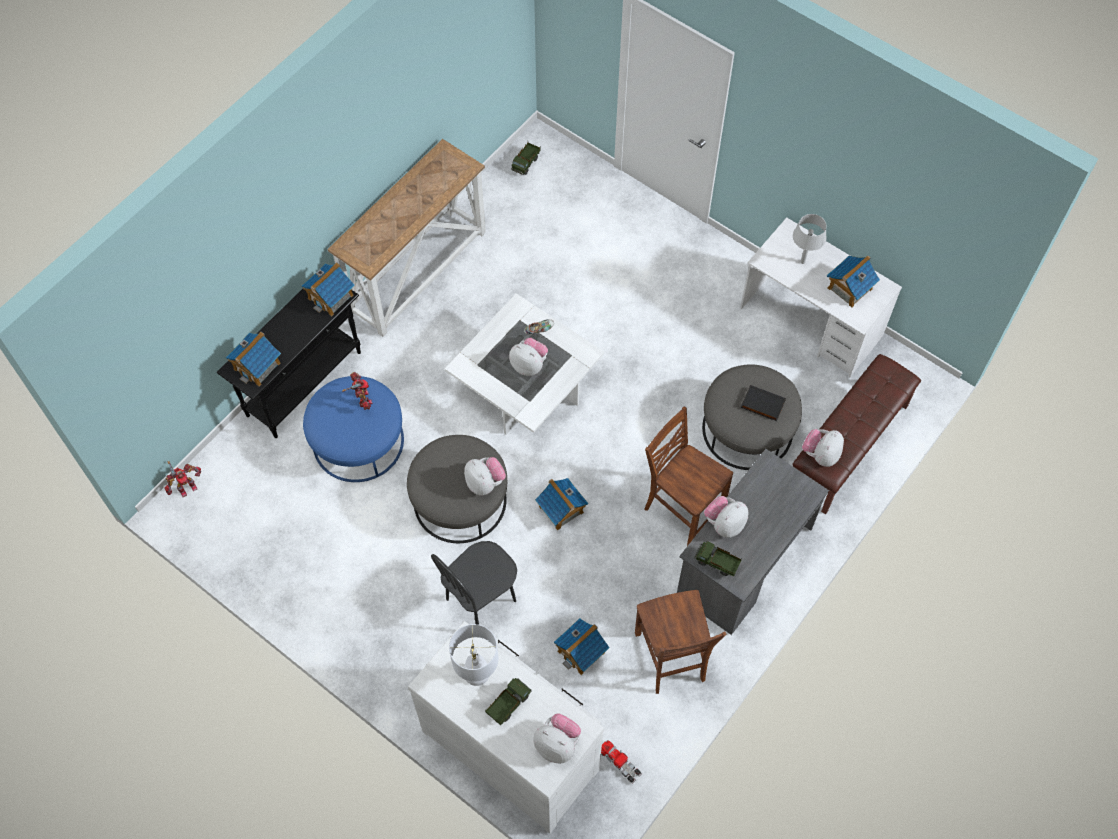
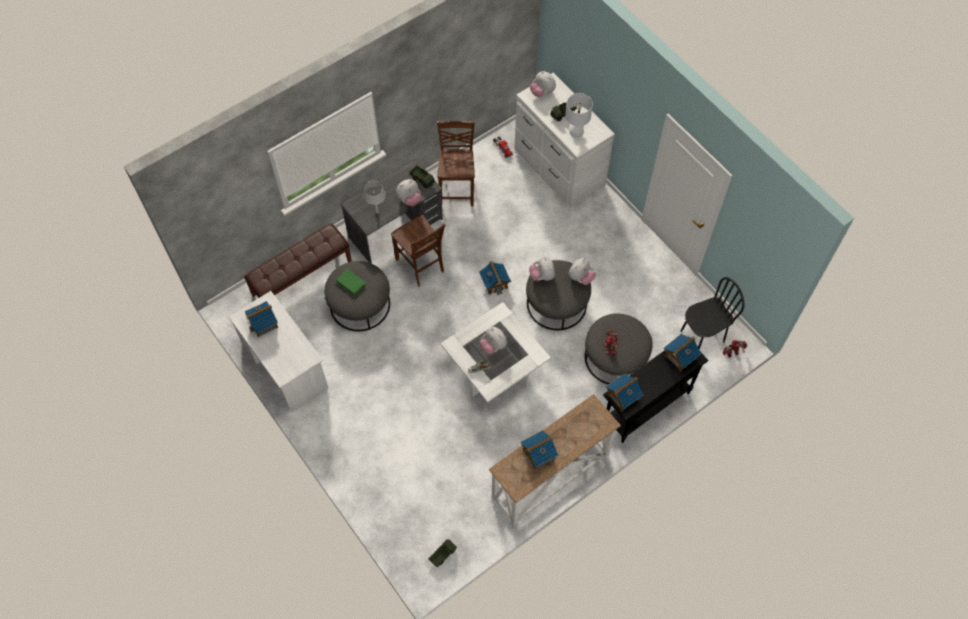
camera: 165 degrees left, 0 degrees up
(358, 441) = (615, 357): blue ottoman -> grey ottoman
(481, 600) = (557, 243): black chair -> black chair (702, 336)
(581, 652) = (506, 204): toy house -> toy house (538, 453)
(762, 405) = (352, 282): black book -> green book
(802, 262) = (285, 350): grey table lamp -> grey table lamp (377, 211)
(821, 454) = (330, 242): plush toy -> plush toy (581, 278)

